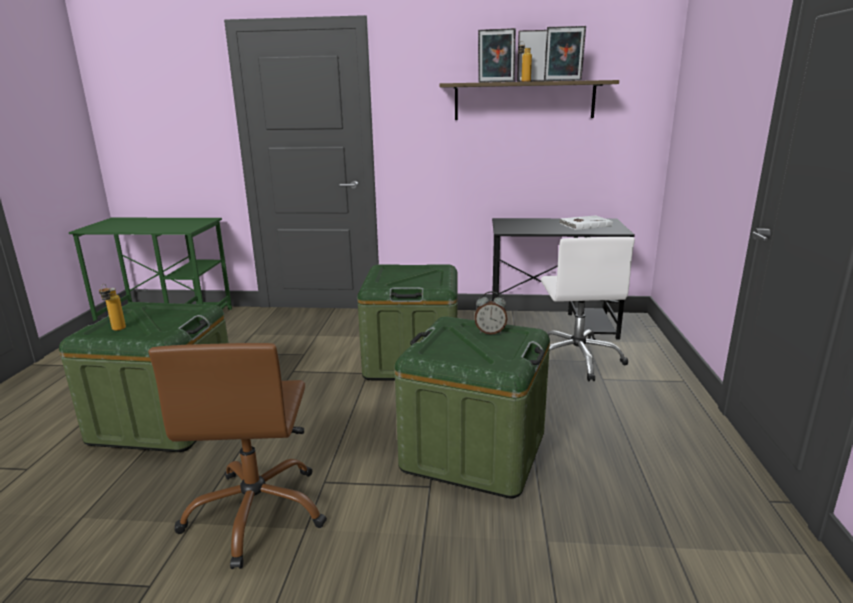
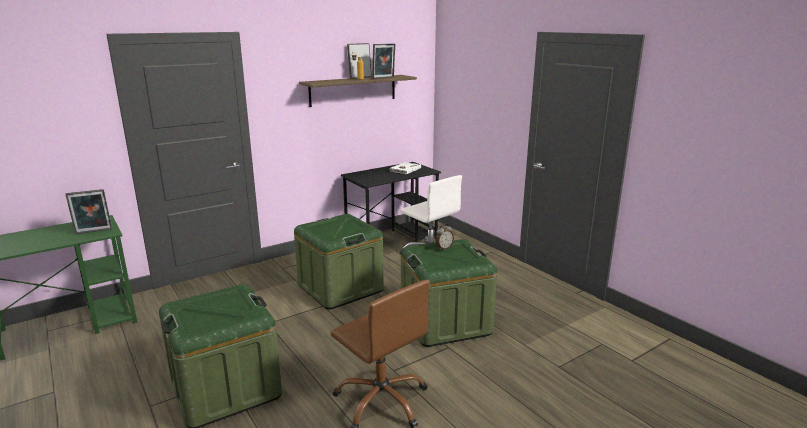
camera: 40 degrees left, 0 degrees up
(116, 330) = (206, 324): bottle -> none
(496, 82) = (342, 80): picture frame -> picture frame (93, 232)

